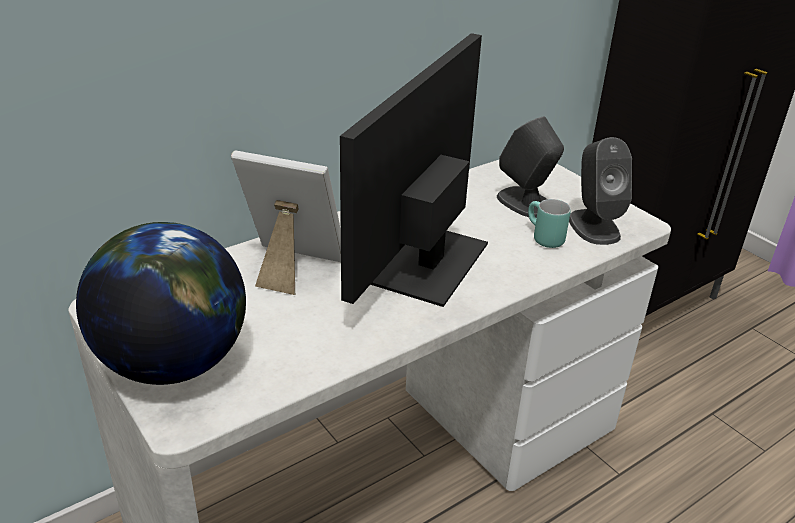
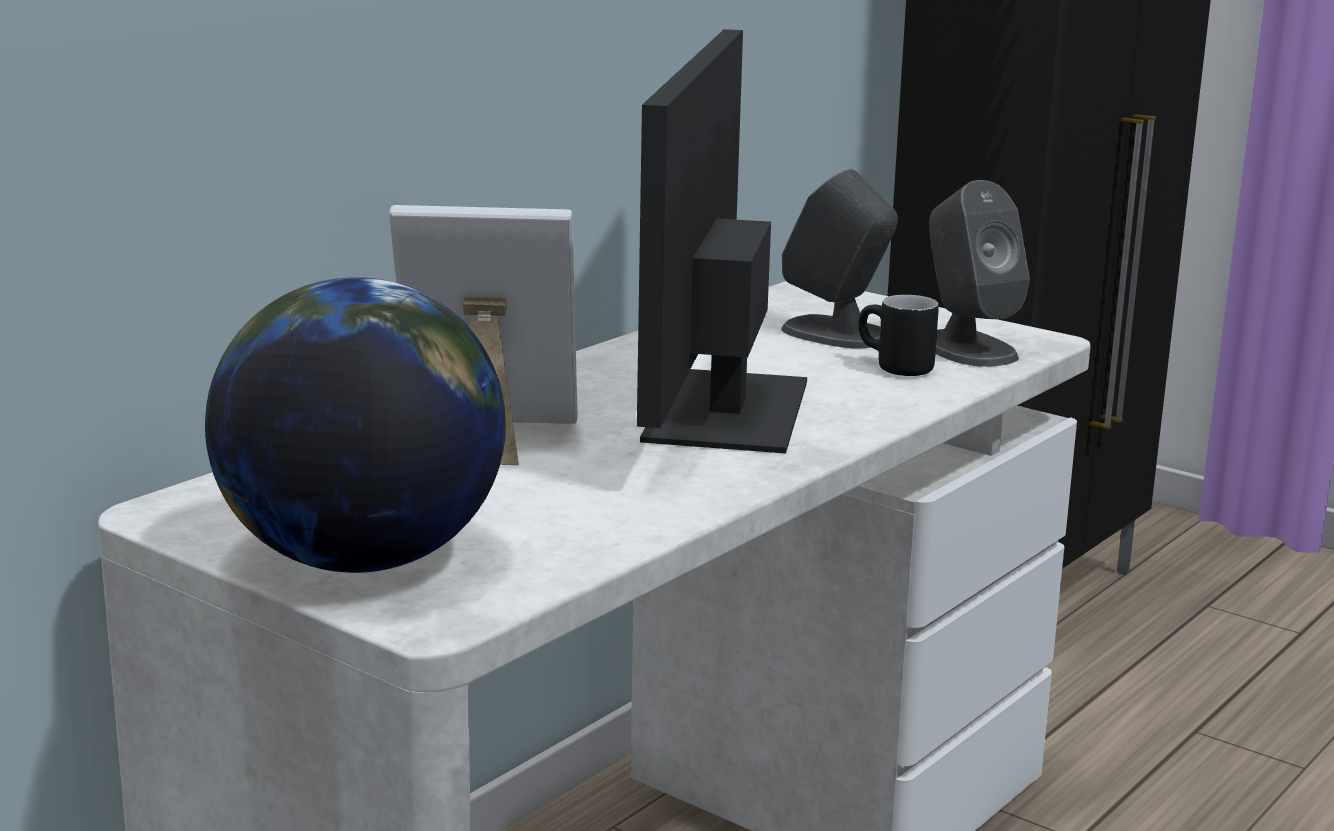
camera: 15 degrees left, 15 degrees down
(542, 238) = (892, 368): turquoise mug -> black mug

